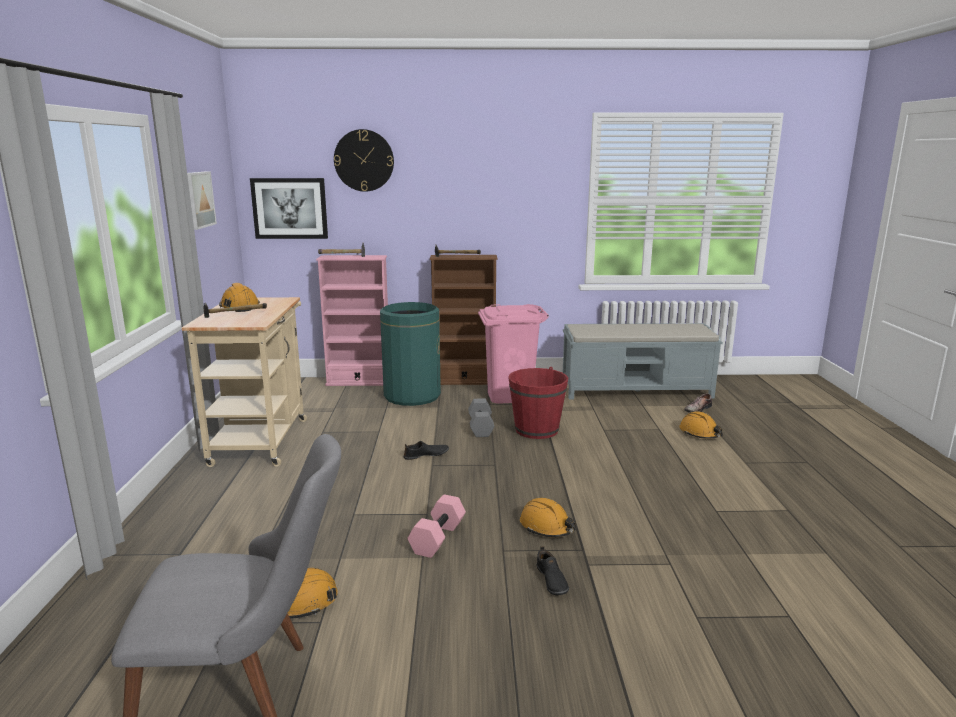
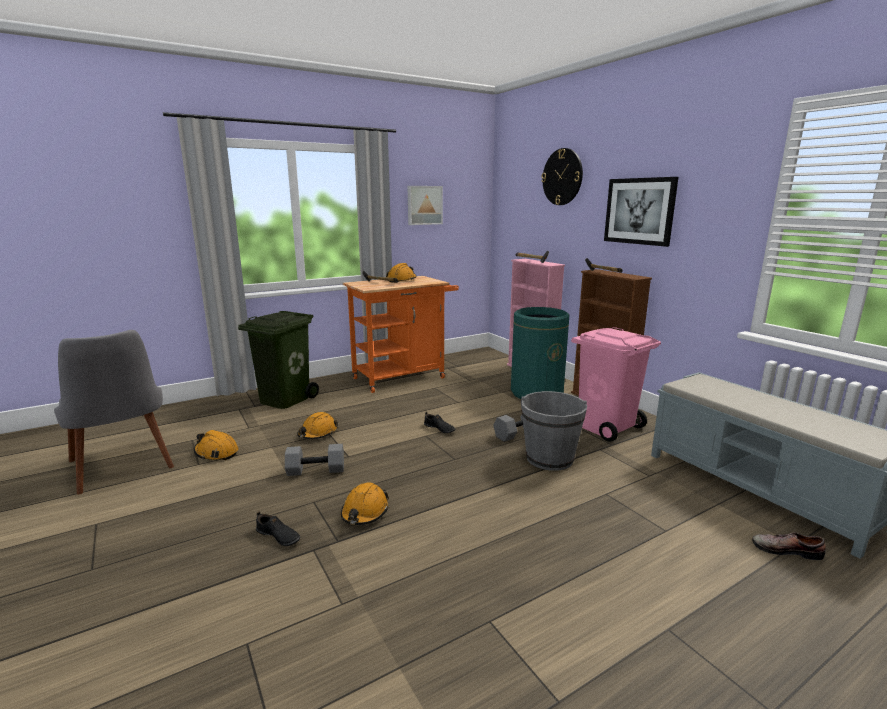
camera: 60 degrees right, 0 degrees up
(193, 526) = (284, 399): none -> green trash can
(261, 438) = (404, 377): beige cart -> orange cart
(290, 208) = (516, 218): picture -> picture (639, 211)
(437, 537) = (316, 470): pink dumbbell -> grey dumbbell
(536, 430) = (549, 458): red bucket -> grey bucket
(551, 581) = (278, 536): black shoe -> black shoe turned 105 degrees counterclockwise
(700, 433) = (704, 567): orange hard hat -> orange hard hat (317, 433)

